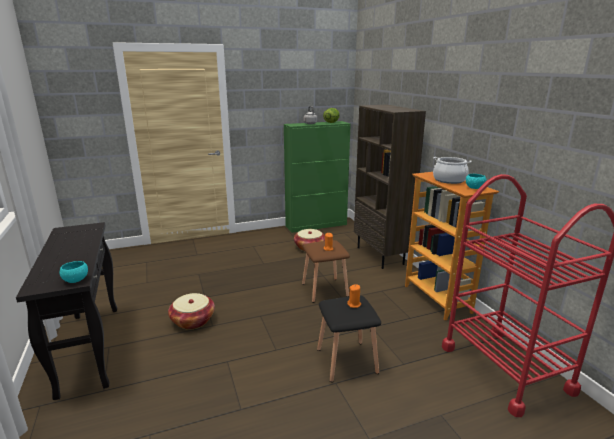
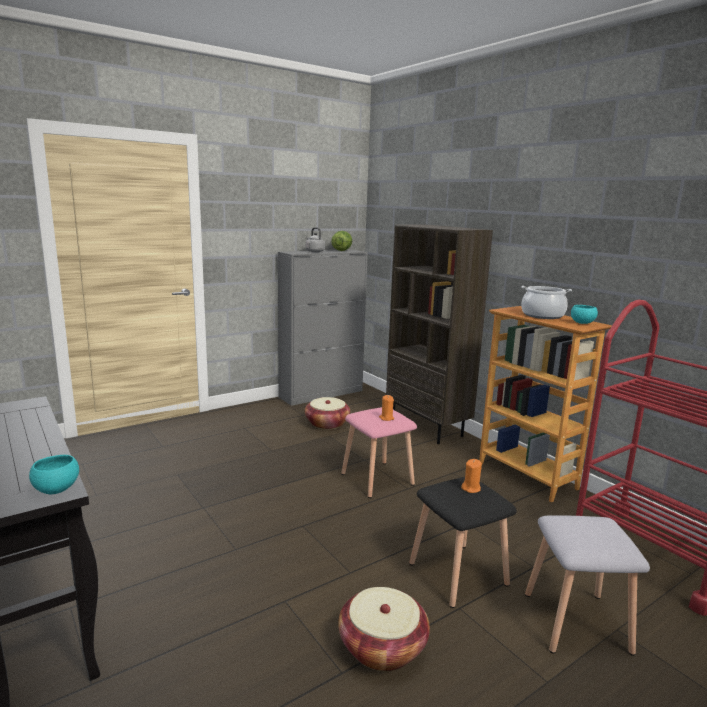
camera: 15 degrees left, 5 degrees down
(193, 321) = (200, 546): basket -> basket (382, 647)
(316, 225) = (322, 394): green cabinet -> grey cabinet
(325, 289) = (378, 478): brown stool -> pink stool
(412, 404) = (574, 621): none -> grey stool

